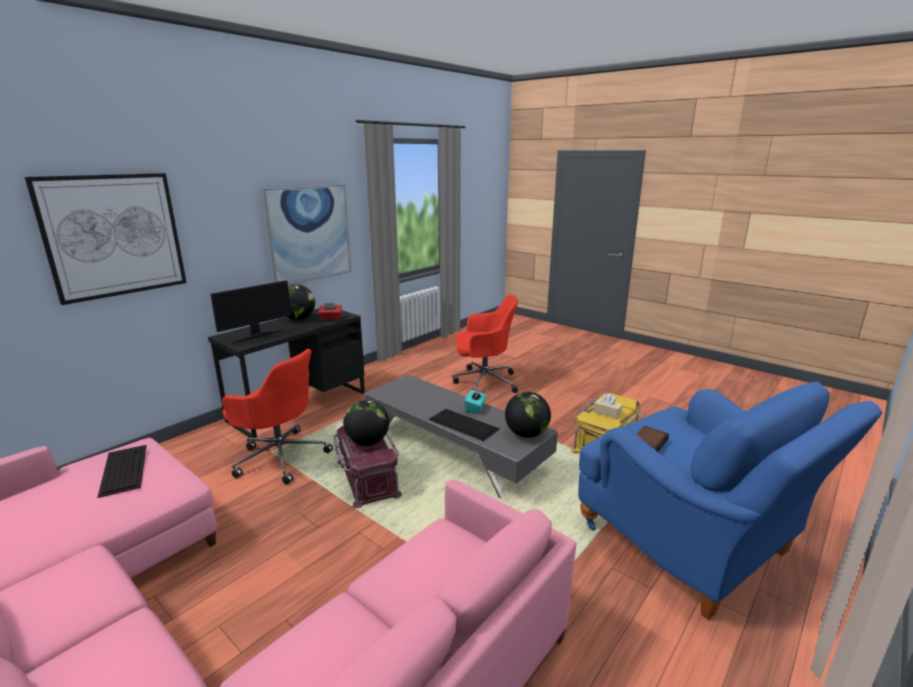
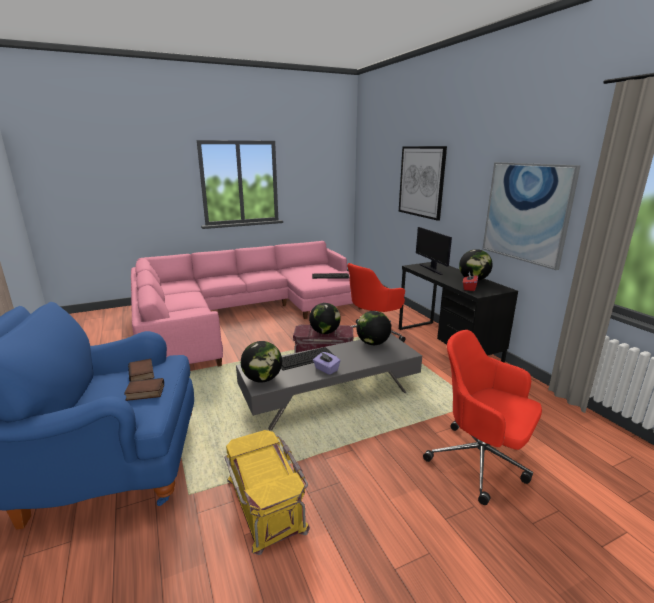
camera: 115 degrees right, 0 degrees up
(398, 397) = (373, 343): none -> globe
(475, 408) = (326, 369): turquoise tissue box -> purple tissue box
(483, 382) = (480, 462): red office chair -> red office chair turned 105 degrees clockwise
(607, 412) = (260, 460): beige tissue box -> none
(663, 426) = (144, 393): none -> book

